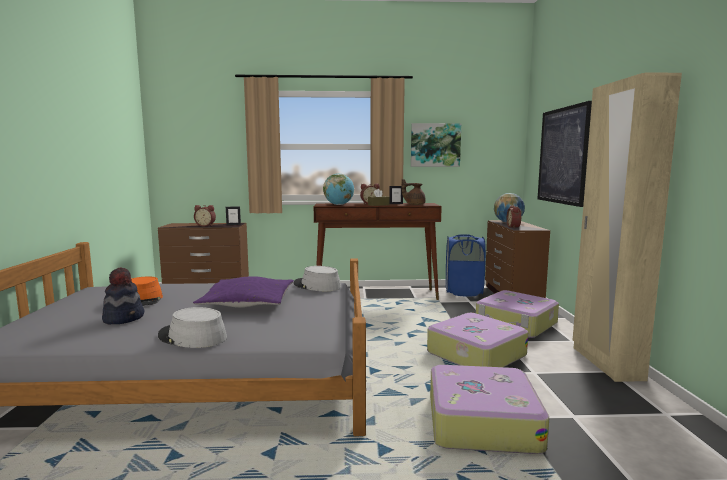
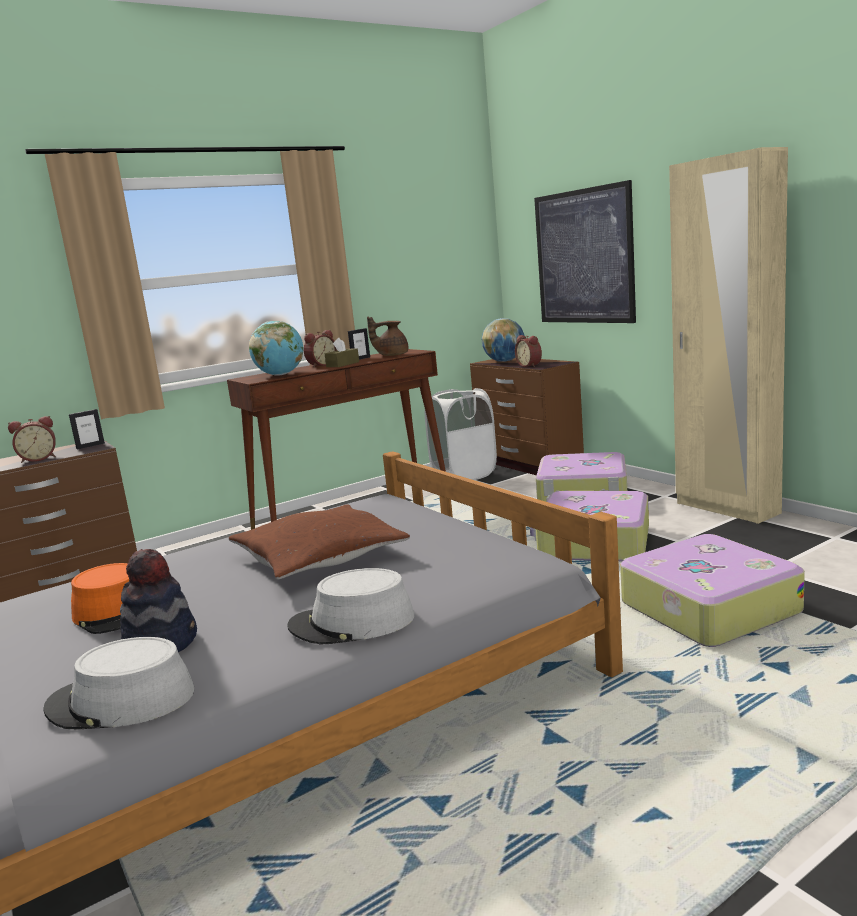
camera: 30 degrees left, 5 degrees up
(248, 303) = (319, 557): purple pillow -> brown pillow
(317, 286) = (364, 507): grey hat -> grey hat (121, 701)
(435, 145) = (385, 257): picture -> none
(463, 292) = (464, 475): blue laundry basket -> white laundry basket

